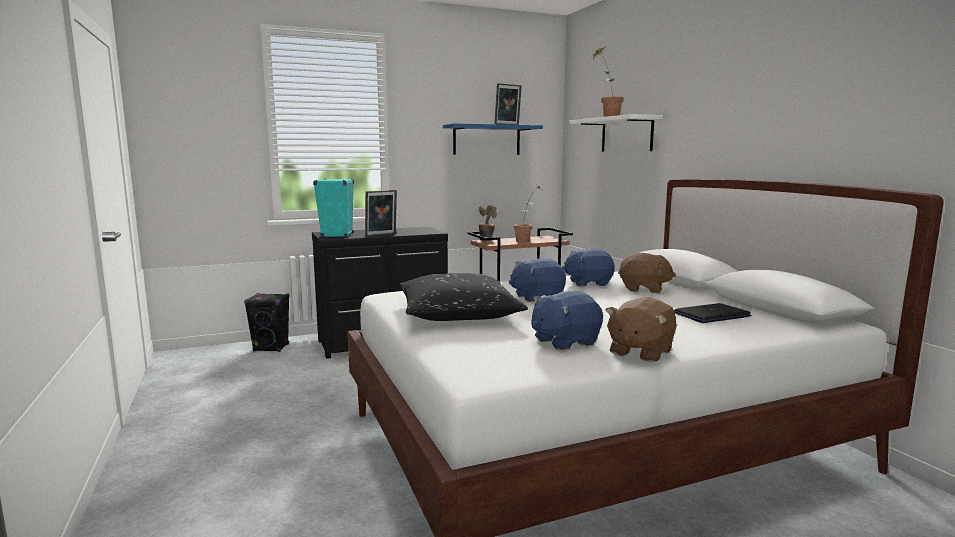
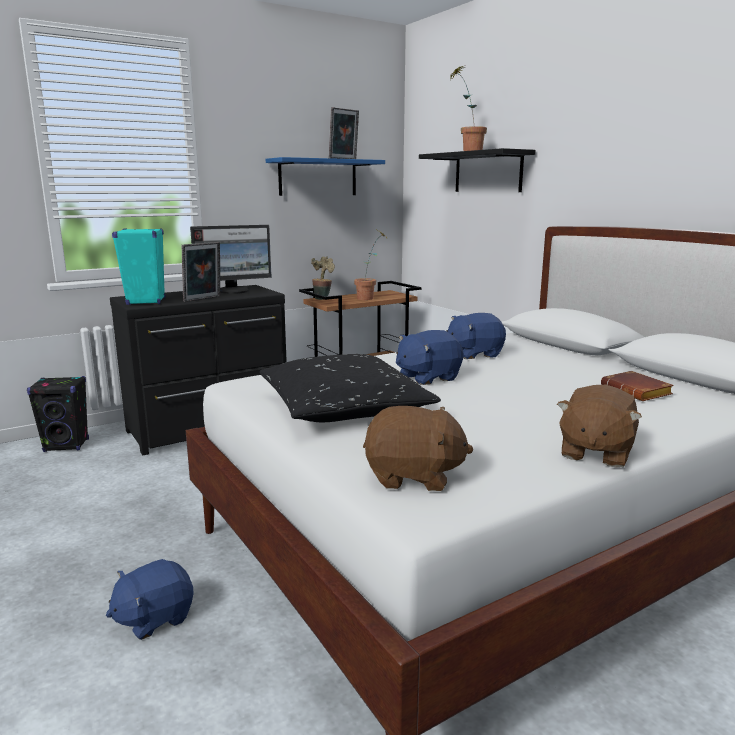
camera: 10 degrees left, 5 degrees up
(409, 230) = (234, 291): none -> monitor
(564, 341) = (497, 443): blue plush toy -> blue plush toy (154, 618)
(626, 134) = (488, 172): white shelf -> black shelf
(644, 289) = (541, 359): brown plush toy -> brown plush toy (413, 477)
(711, 315) = (638, 392): laptop -> brown book

